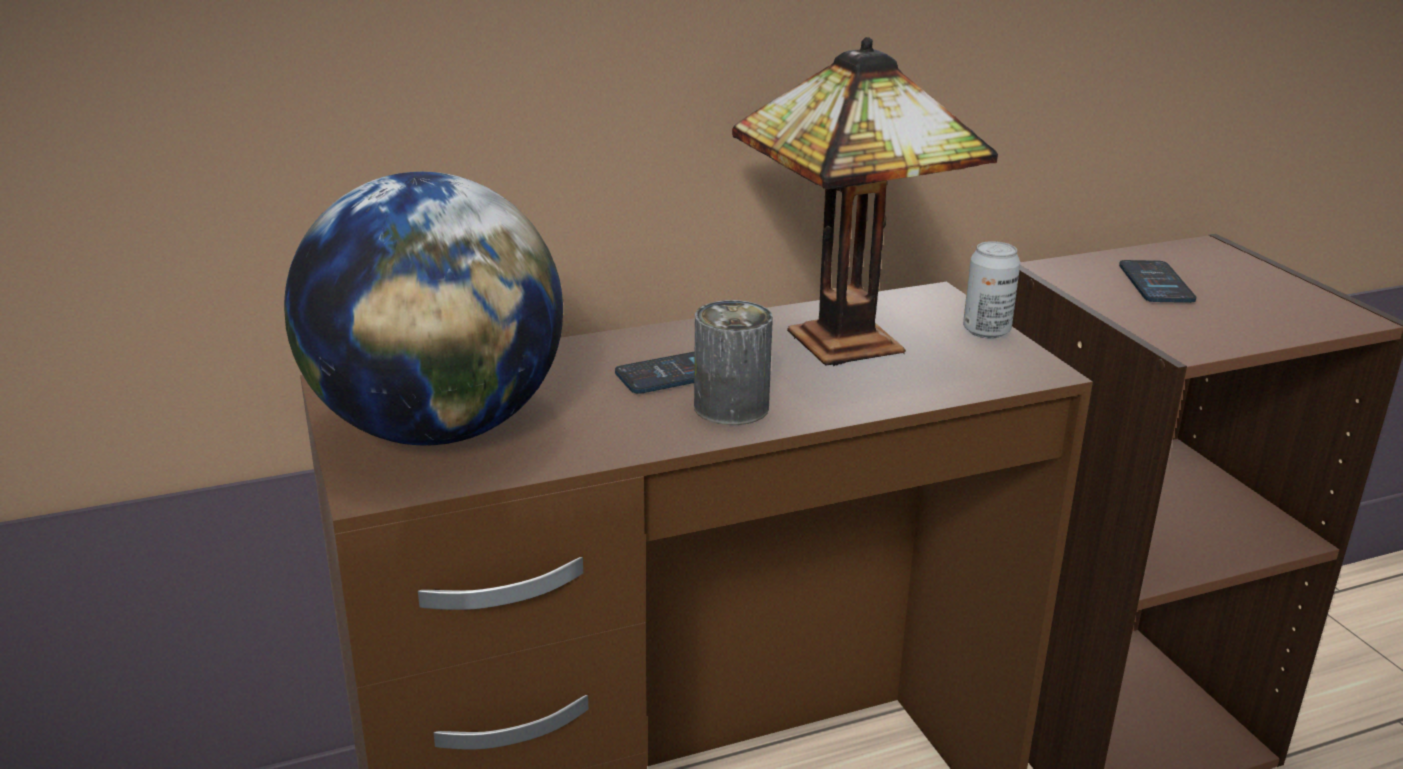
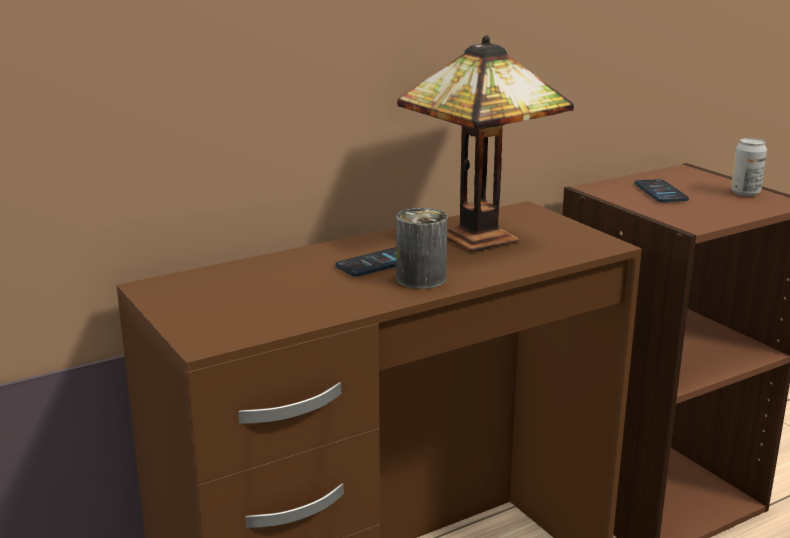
camera: 10 degrees left, 5 degrees down
(437, 428) = (231, 306): globe -> none
(986, 331) = (565, 226): can -> can (745, 193)

